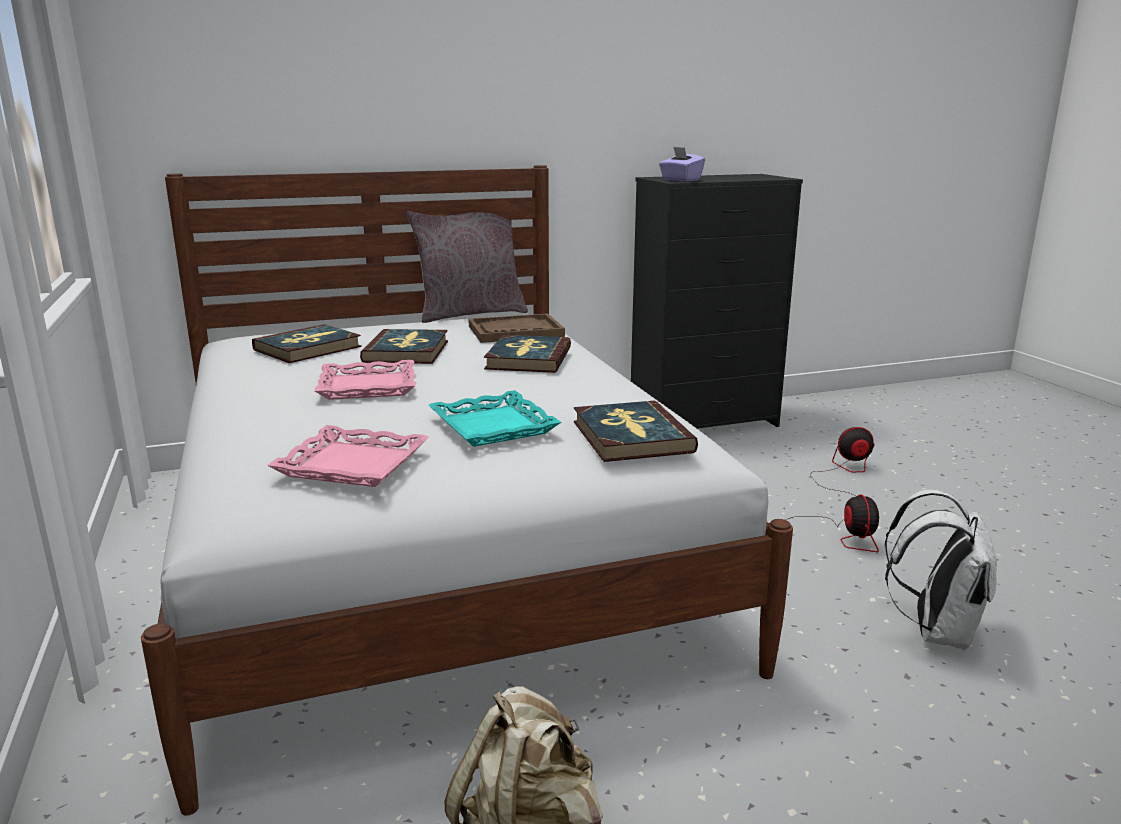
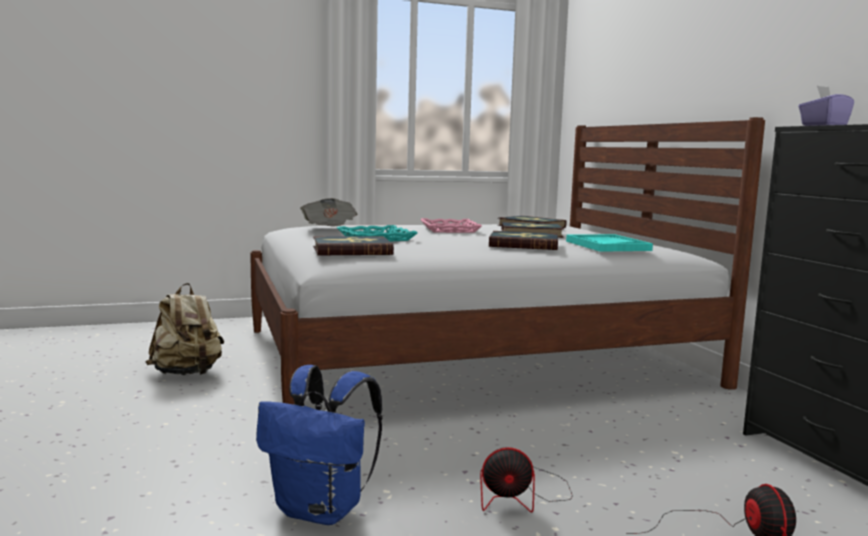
camera: 90 degrees right, 10 degrees down
(351, 465) = (329, 229): pink tray -> newspaper
(470, 314) = (677, 247): grey pillow -> none
(515, 331) = (607, 245): brown tray -> turquoise tray
(936, 631) = (322, 510): white backpack -> blue backpack

